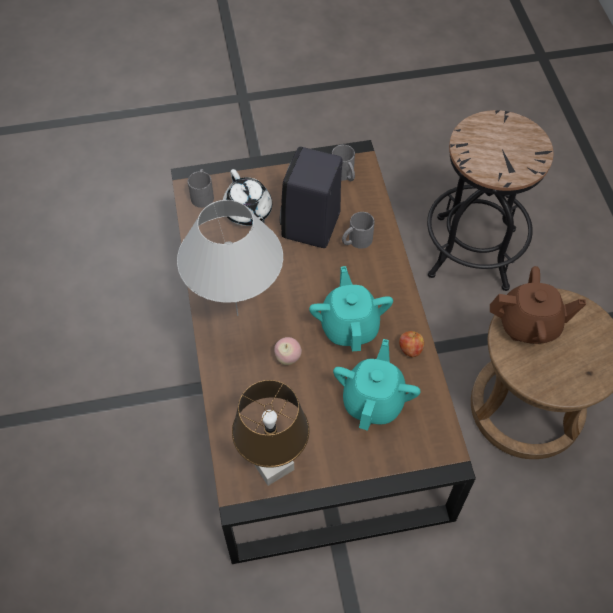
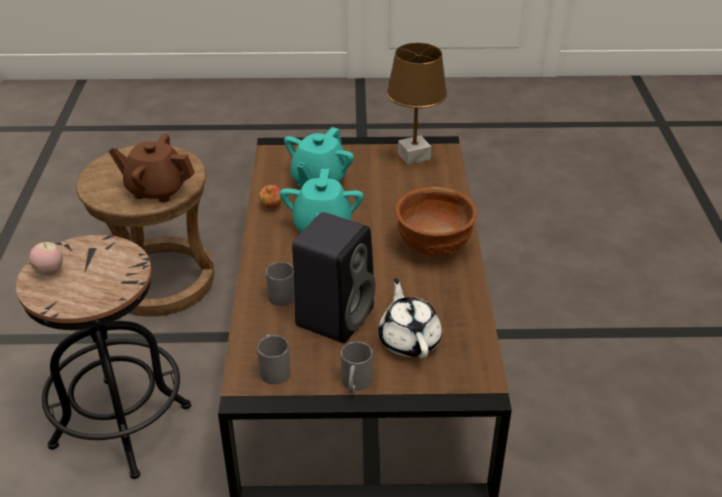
camera: 170 degrees left, 20 degrees down
(202, 194) = (466, 368): grey mug -> grey mug (355, 384)
(238, 315) = (433, 248): white table lamp -> brown bowl
(288, 358) = (388, 213): apple -> apple (50, 272)

